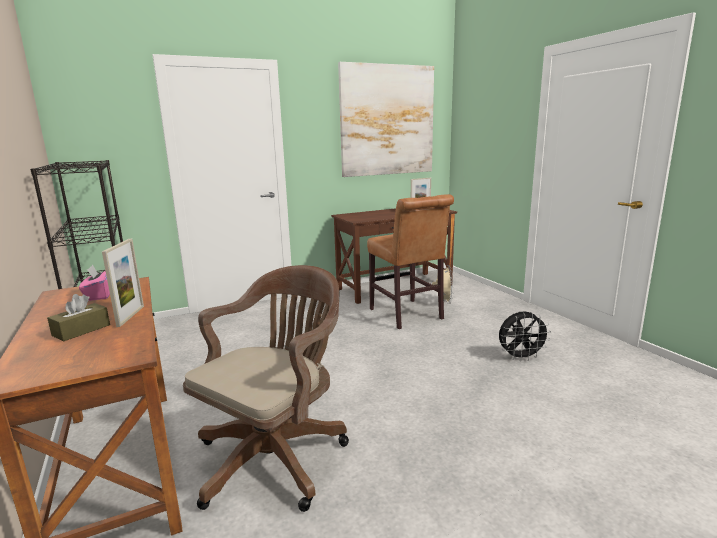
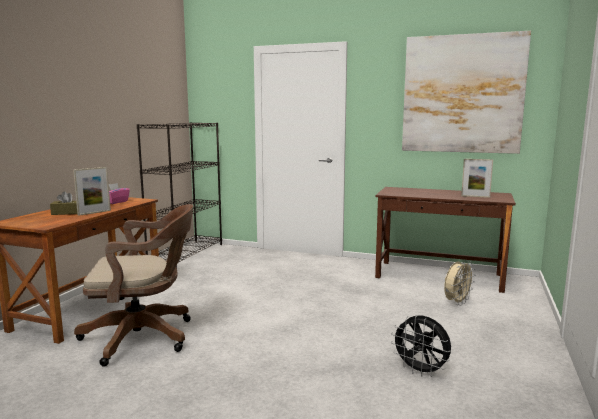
camera: 45 degrees right, 5 degrees down
(408, 315) = (397, 300): brown chair -> none

